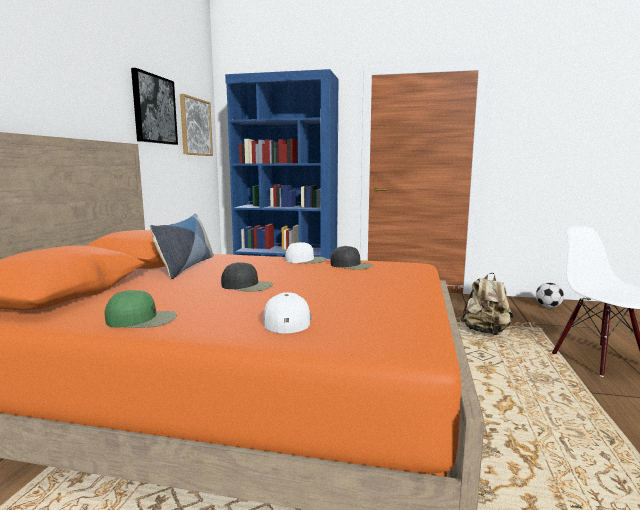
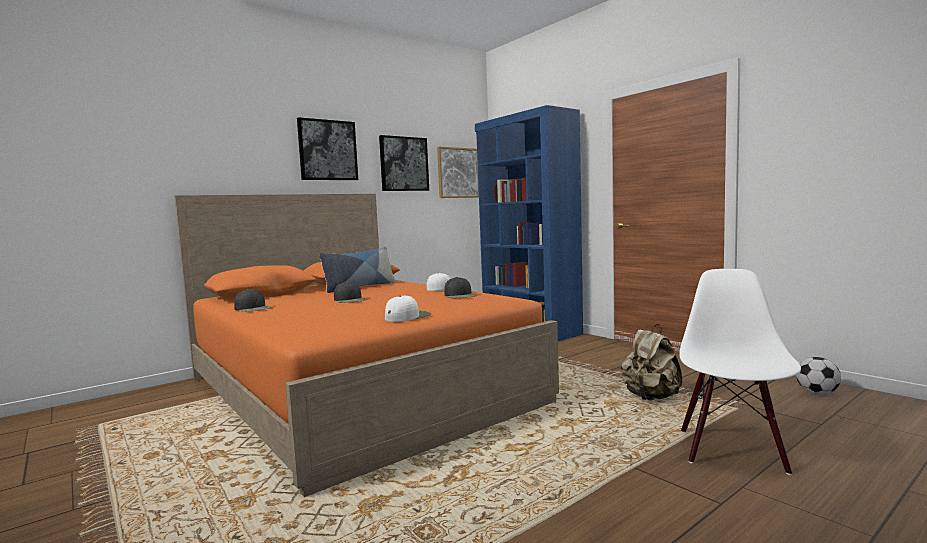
camera: 40 degrees right, 5 degrees down
(80, 76) = (327, 150): none -> picture
(142, 319) = (254, 308): green cap -> black cap
(287, 320) = (304, 317): white cap -> white cap (407, 316)

